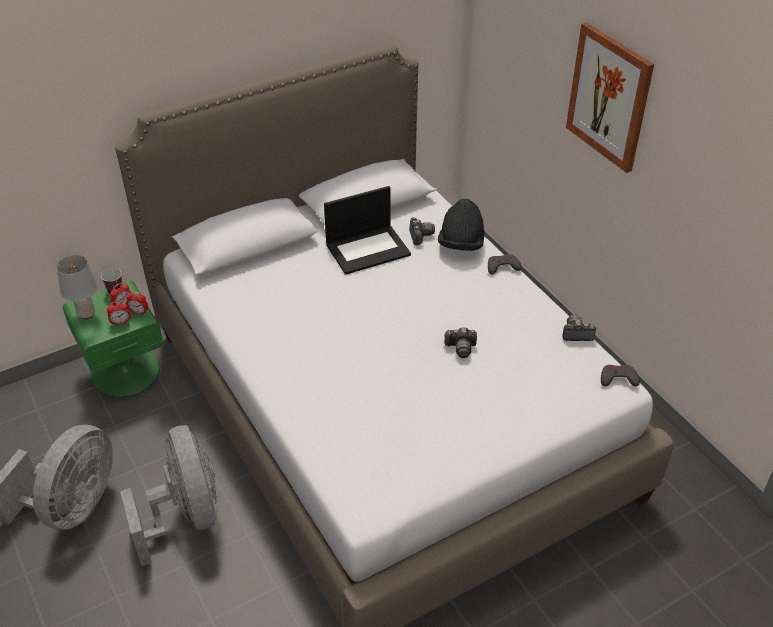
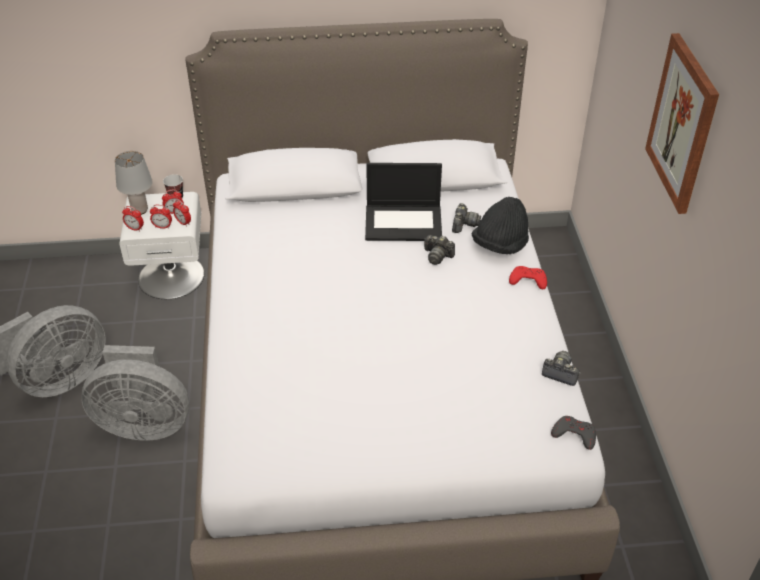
camera: 25 degrees right, 0 degrees up
(93, 332) = (135, 228): none -> alarm clock
(125, 371) = (171, 276): green nightstand -> white nightstand
(186, 516) = (144, 423): grey fan -> grey fan turned 90 degrees clockwise
(460, 348) = (429, 347): camera -> camera (437, 256)
(502, 267) = (528, 280): grey game controller -> red game controller

